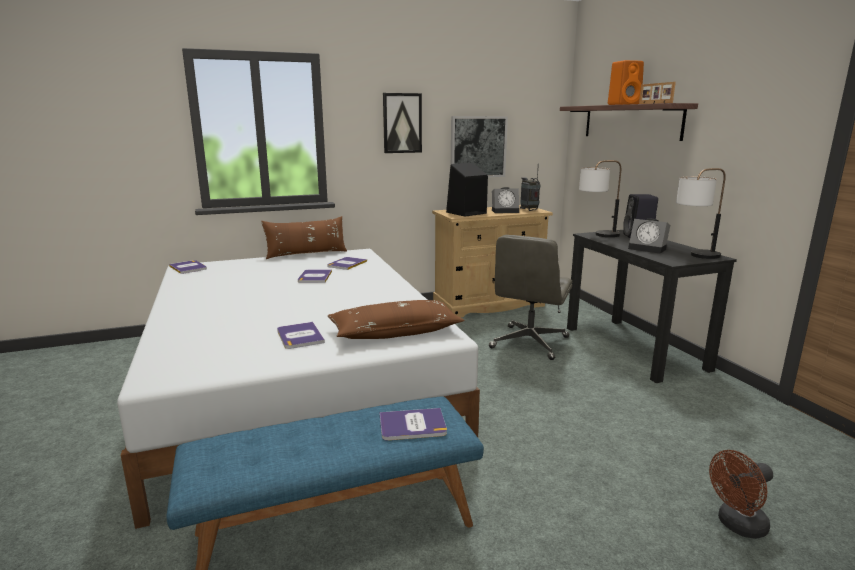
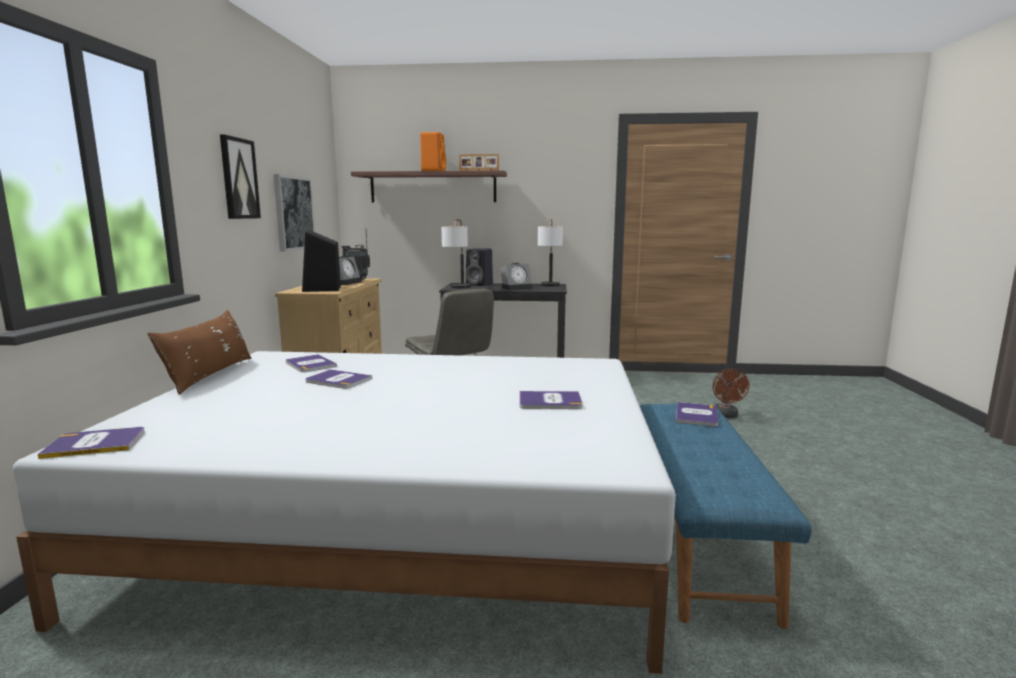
camera: 65 degrees left, 5 degrees down
(395, 332) = (573, 373): brown pillow -> none

